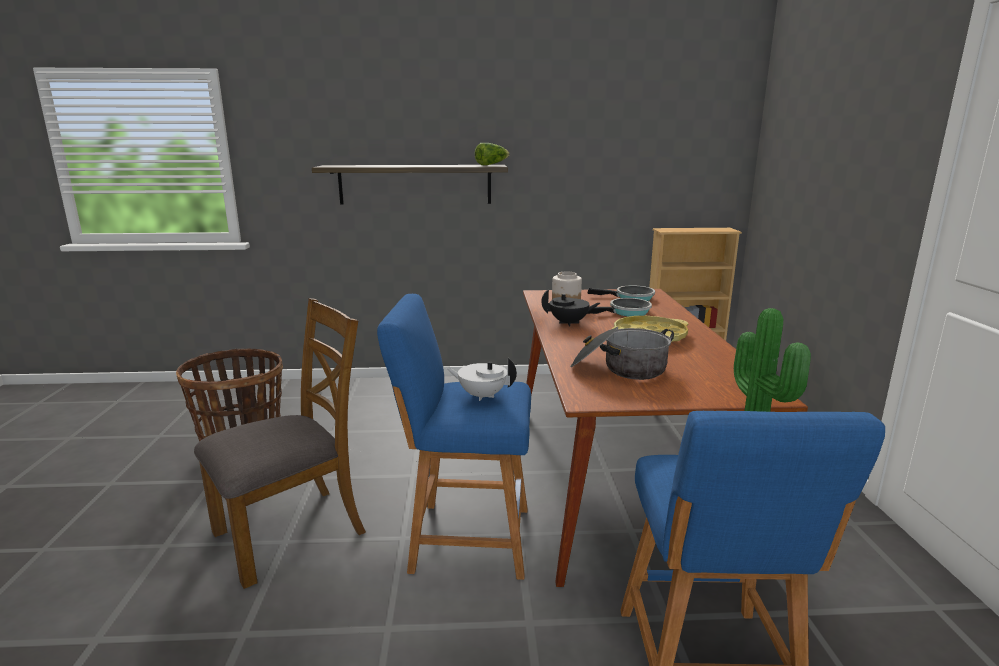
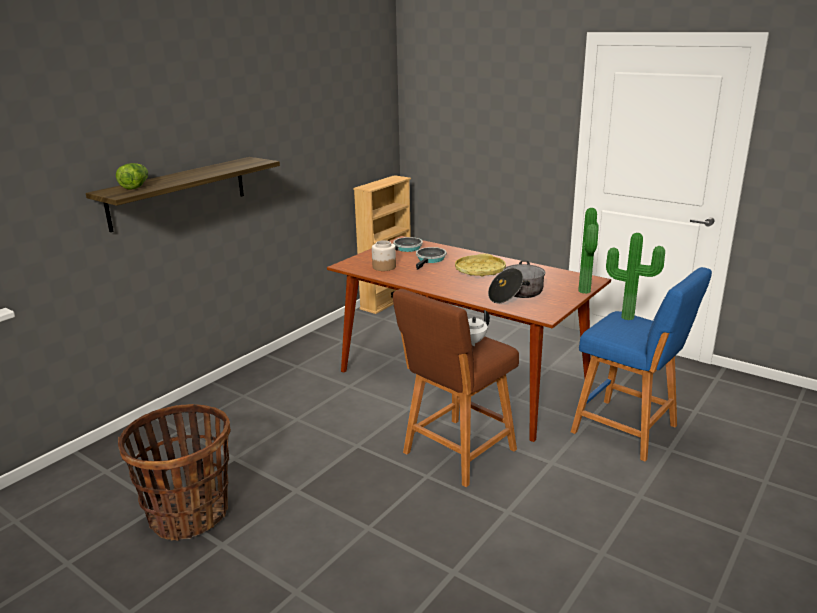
camera: 50 degrees left, 5 degrees up
(291, 532) = (360, 521): brown chair -> none
(464, 538) = (456, 453): blue stool -> brown stool
(491, 165) = (247, 159): lettuce -> lettuce (135, 186)
(569, 323) = (423, 279): black teapot -> none
(722, 402) = (586, 291): none -> potted plant

